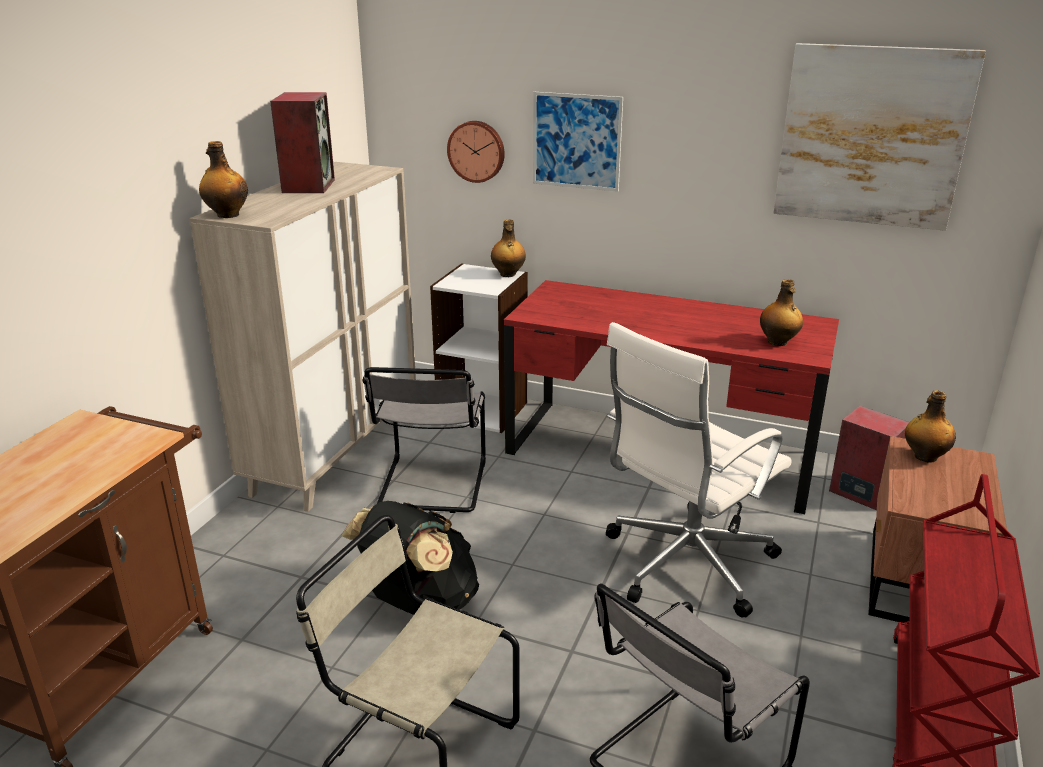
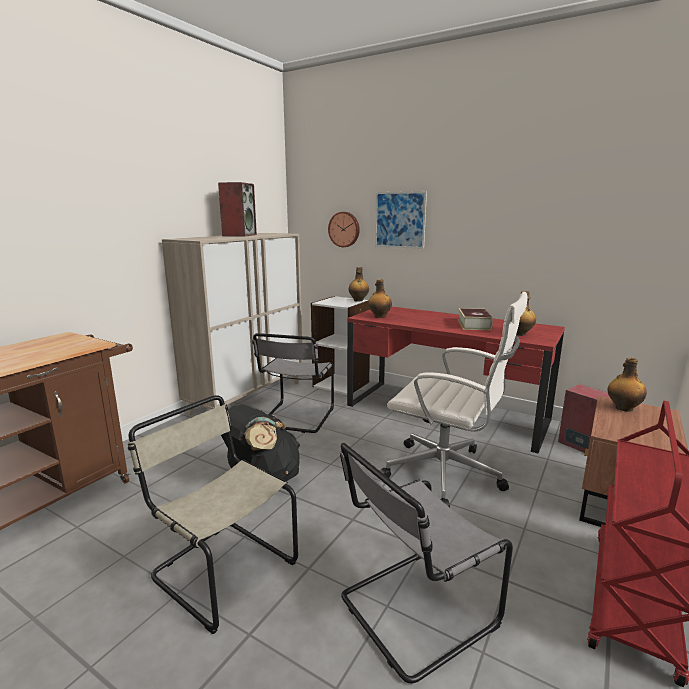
camera: 10 degrees right, 10 degrees down
(227, 215) = (182, 238): bottle -> bottle (379, 316)
(684, 564) = (446, 475): white office chair -> white office chair turned 120 degrees counterclockwise
(706, 323) = (473, 324): none -> book
(872, 136) = (583, 204): picture -> none

